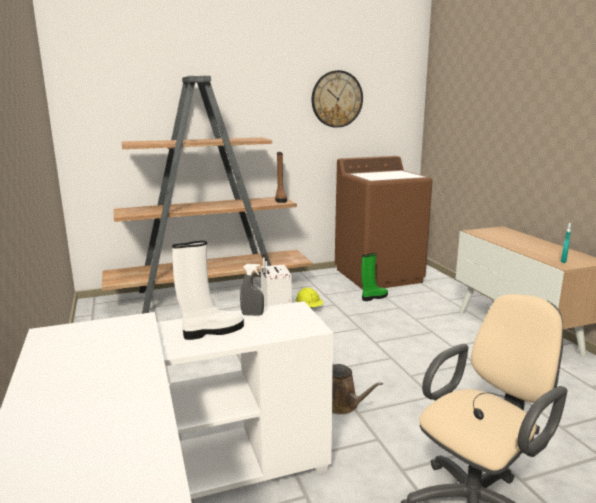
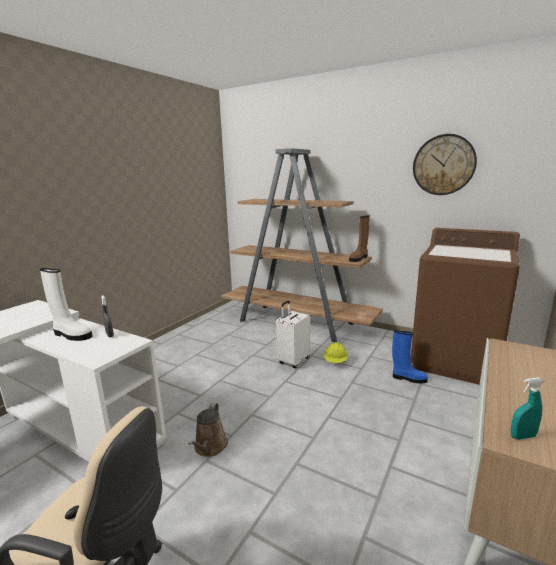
camera: 50 degrees right, 0 degrees up
(374, 297) = (408, 378): green boot -> blue boot

